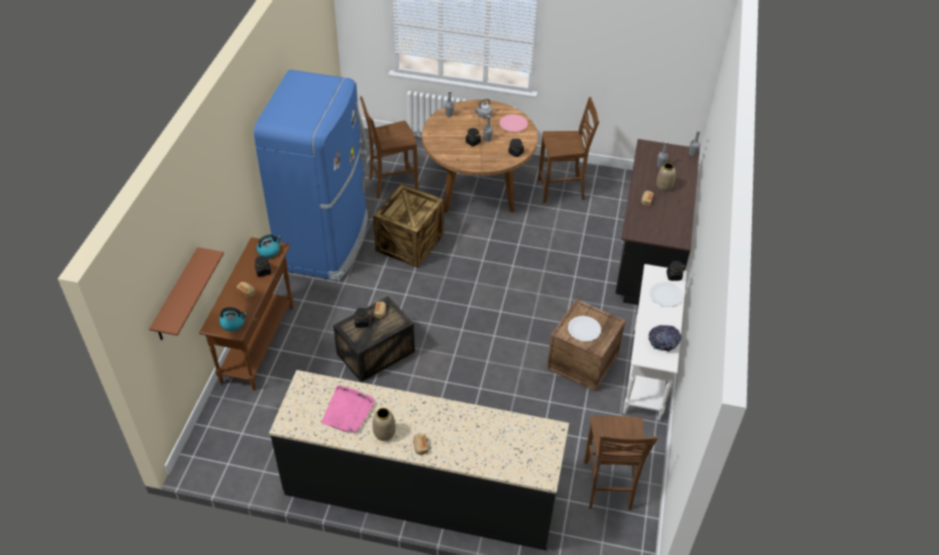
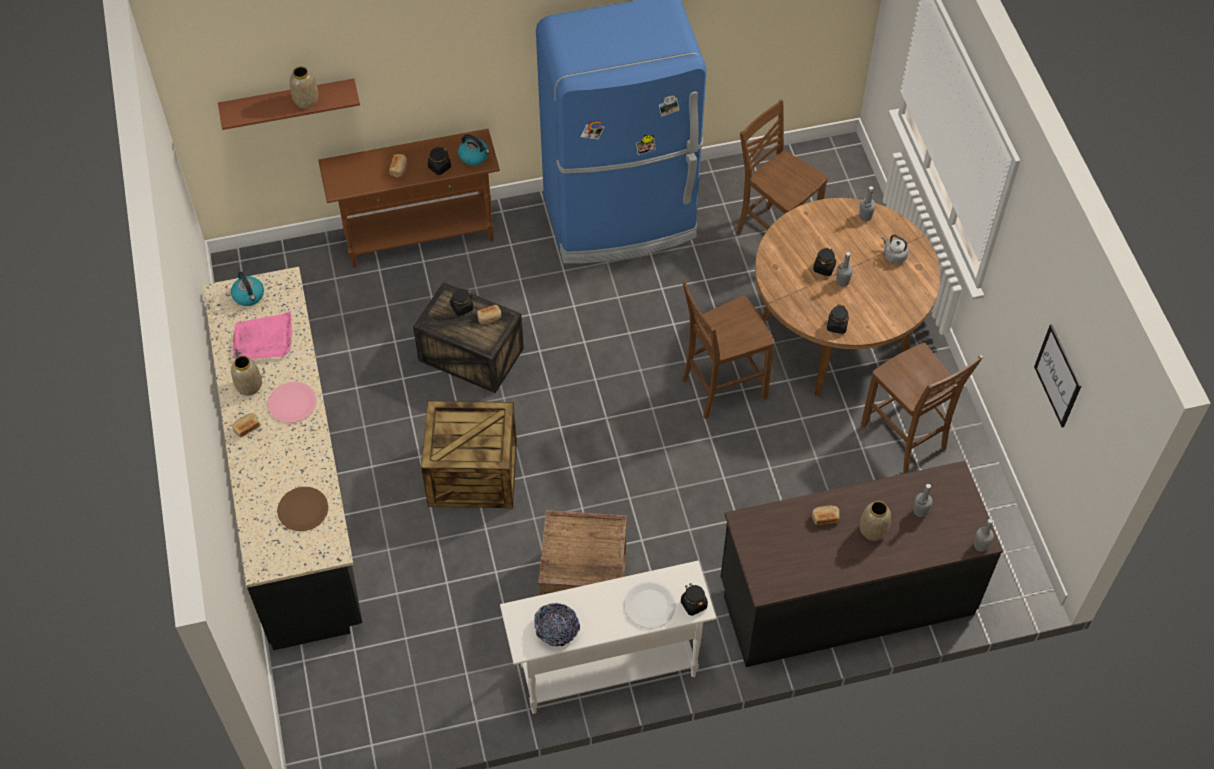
camera: 65 degrees right, 10 degrees up
(195, 278) = (306, 100): none -> vase
(233, 323) = (346, 181): kettle -> kettle (249, 296)
(409, 242) = (678, 304): crate -> crate (473, 473)
(511, 436) = (303, 509): none -> brown plate
(513, 124) = (899, 298): pink plate -> pink plate (292, 403)
(584, 329) = (577, 545): white plate -> none
(608, 486) = (395, 686): brown chair -> brown chair (721, 388)
(636, 65) = (1058, 375): none -> picture

